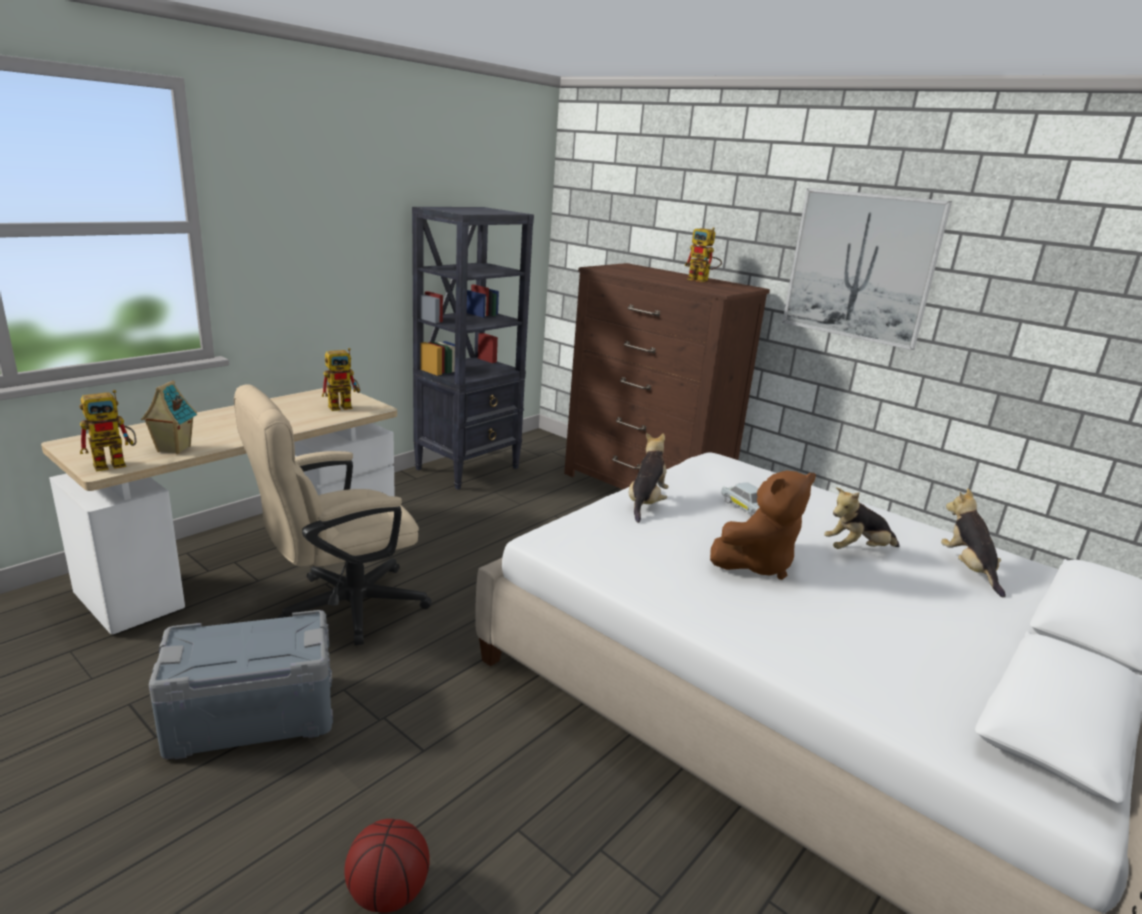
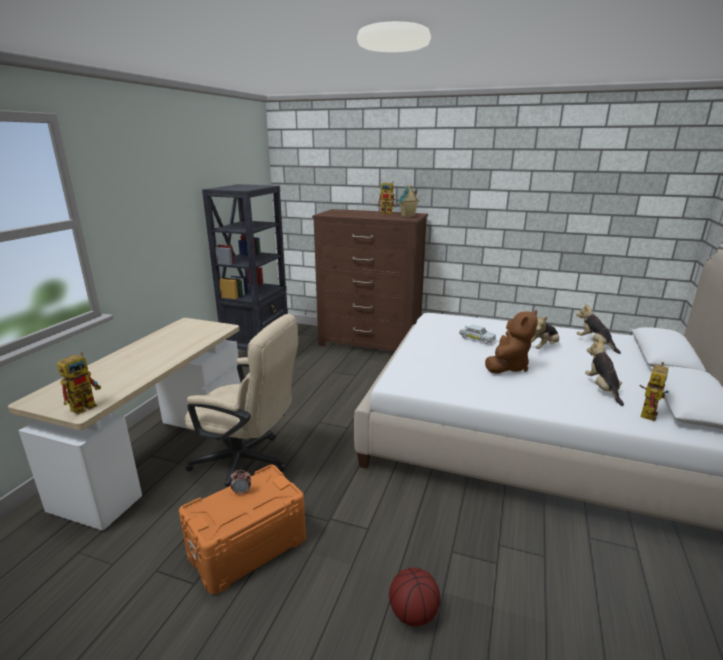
camera: 20 degrees left, 0 degrees up
(173, 449) = (118, 386): toy house -> toy house (407, 216)
(252, 714) = (247, 546): grey storage box -> orange storage box
(255, 633) = (242, 492): none -> alarm clock
(339, 608) = (248, 463): beige office chair -> beige office chair turned 105 degrees counterclockwise
(345, 406) = (203, 330): toy robot -> toy robot (647, 412)
(646, 503) = (424, 348): plush toy -> plush toy (602, 389)
(861, 267) = (479, 194): picture -> none

